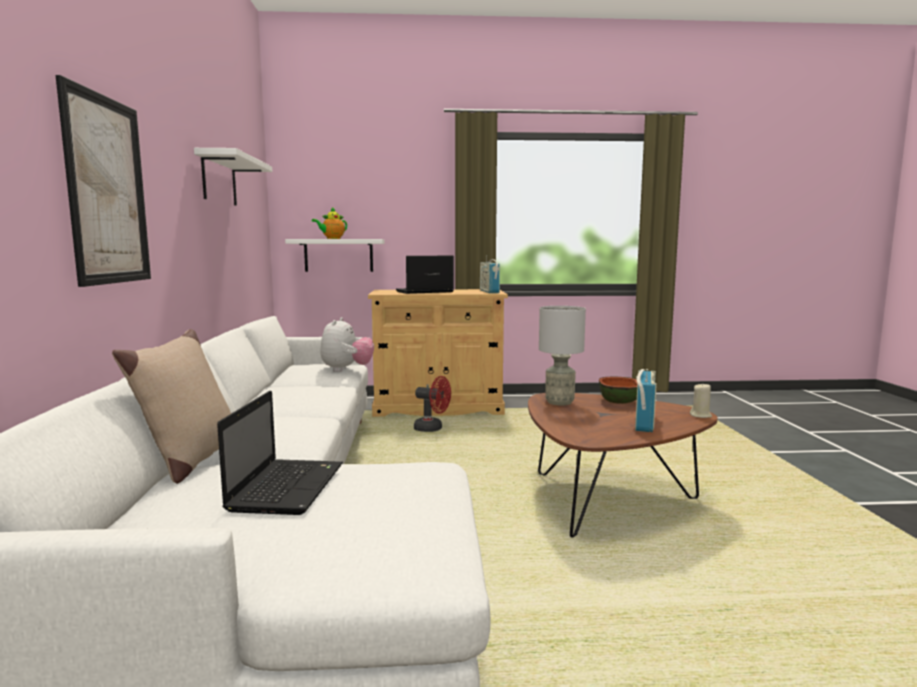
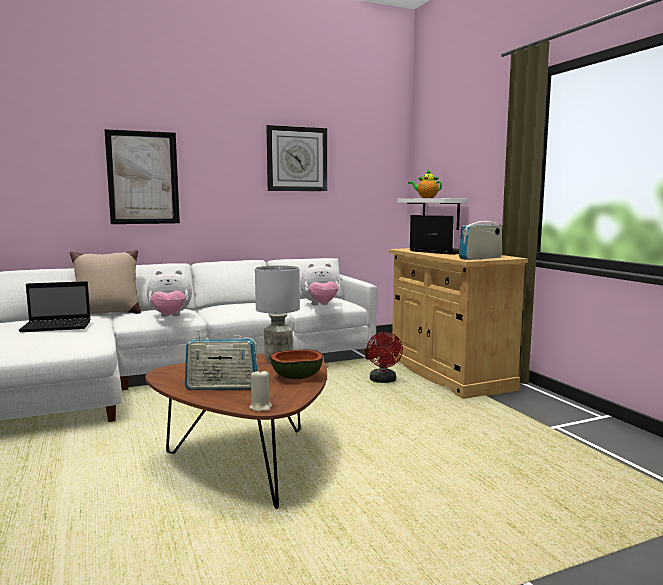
camera: 70 degrees right, 0 degrees up
(219, 180) = (297, 159): white shelf -> wall clock
(304, 424) = (170, 317): none -> plush toy

